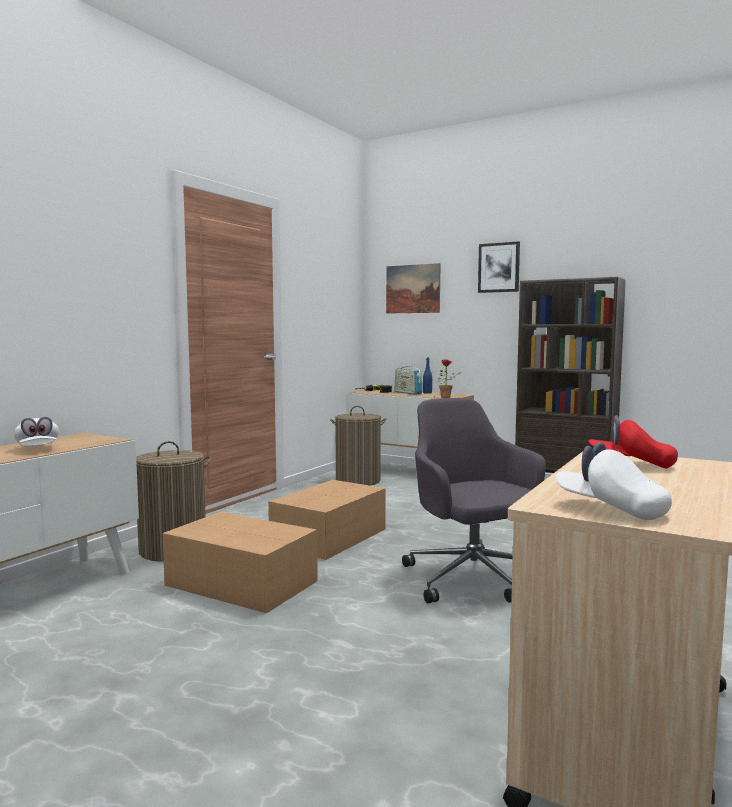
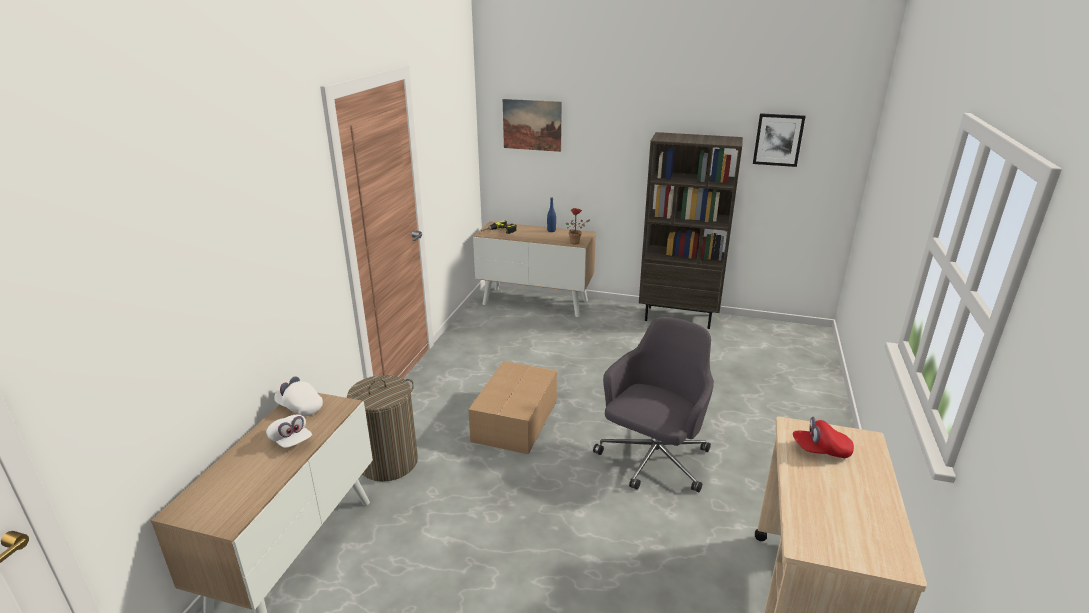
camera: 15 degrees left, 20 degrees up
(242, 584) = (477, 500): cardboard box -> none
(358, 481) = (497, 324): laundry basket -> none
(408, 393) = (533, 232): radio -> none
(473, 579) = (653, 460): grey office chair -> grey office chair turned 75 degrees clockwise
(499, 267) = (622, 112): picture -> picture (778, 139)
(610, 509) = (844, 546): white cap -> white cap (300, 407)

